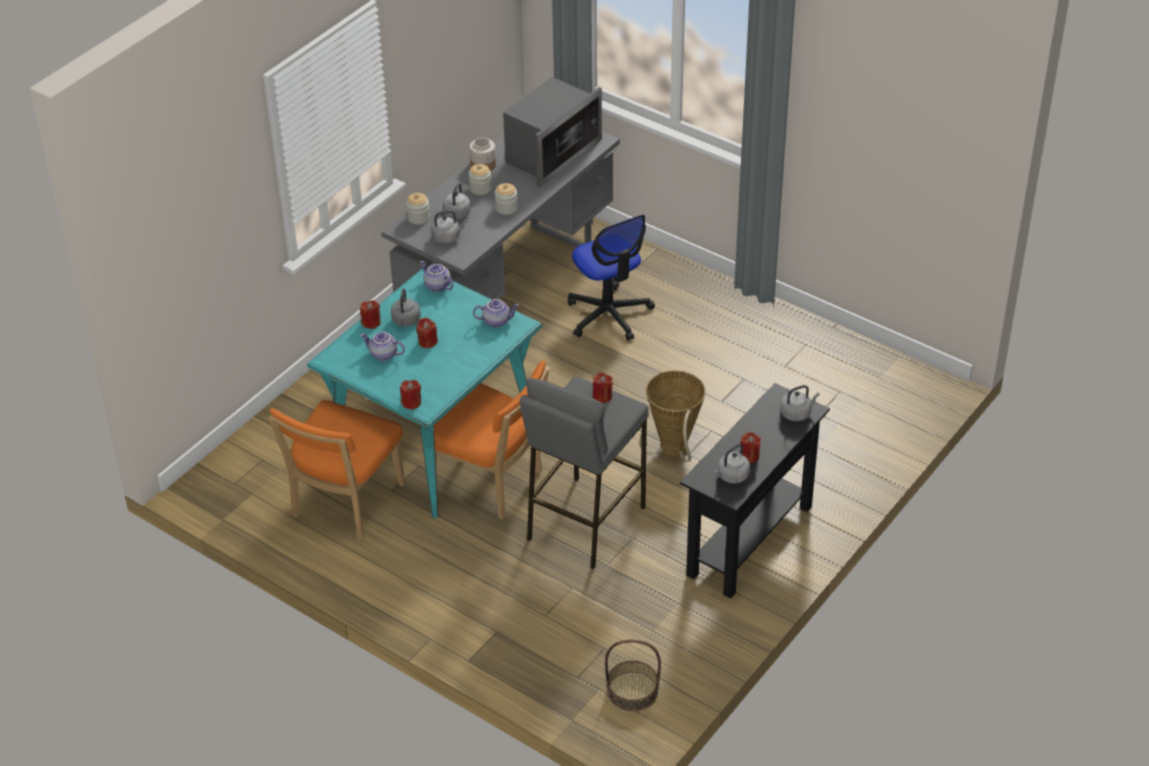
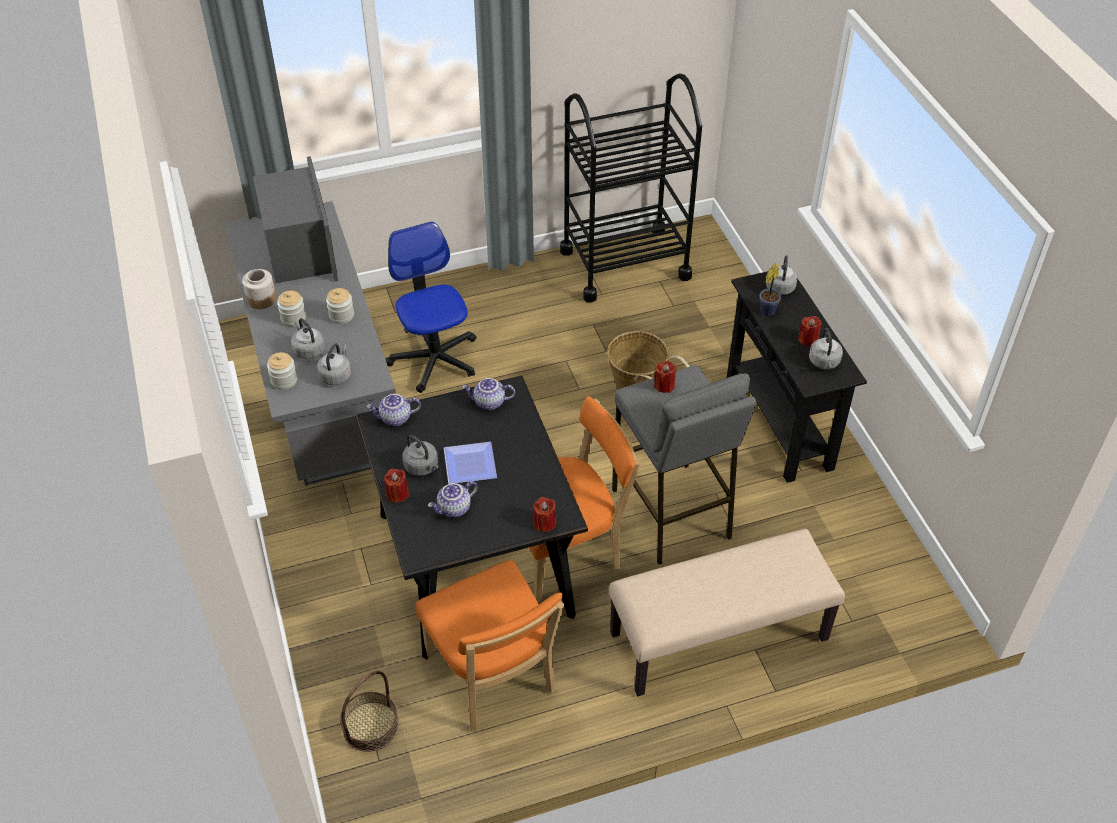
camera: 55 degrees left, 5 degrees up
(427, 342) = (468, 466): red candle -> plate
(433, 443) = (475, 564): turquoise dining table -> black dining table
(488, 606) = (718, 638): none -> beige bench
(496, 321) = (489, 403): teapot -> teapot turned 120 degrees counterclockwise
(609, 315) = (435, 359): office chair -> office chair turned 120 degrees counterclockwise
(632, 691) = (895, 592): basket -> basket (370, 726)
(760, 419) = (769, 310): none -> potted plant
(837, 360) = (624, 264): none -> black cart

